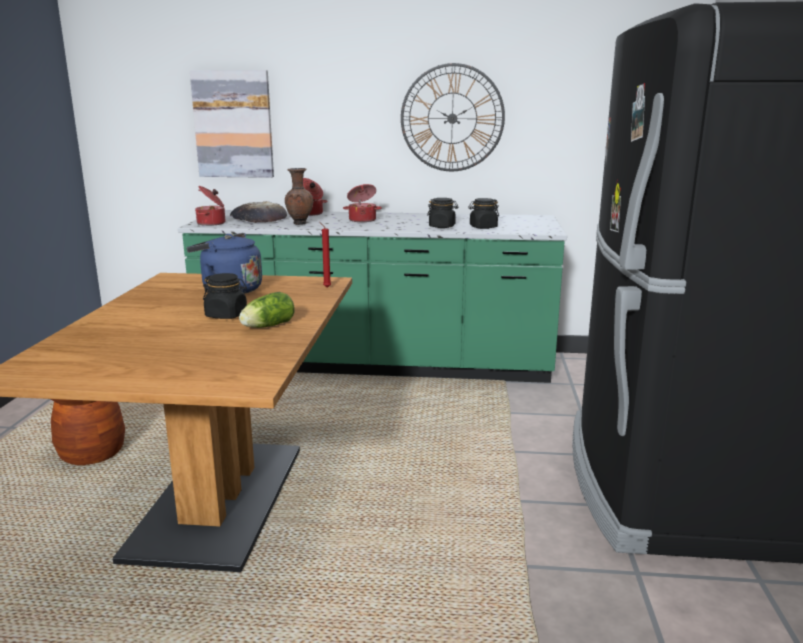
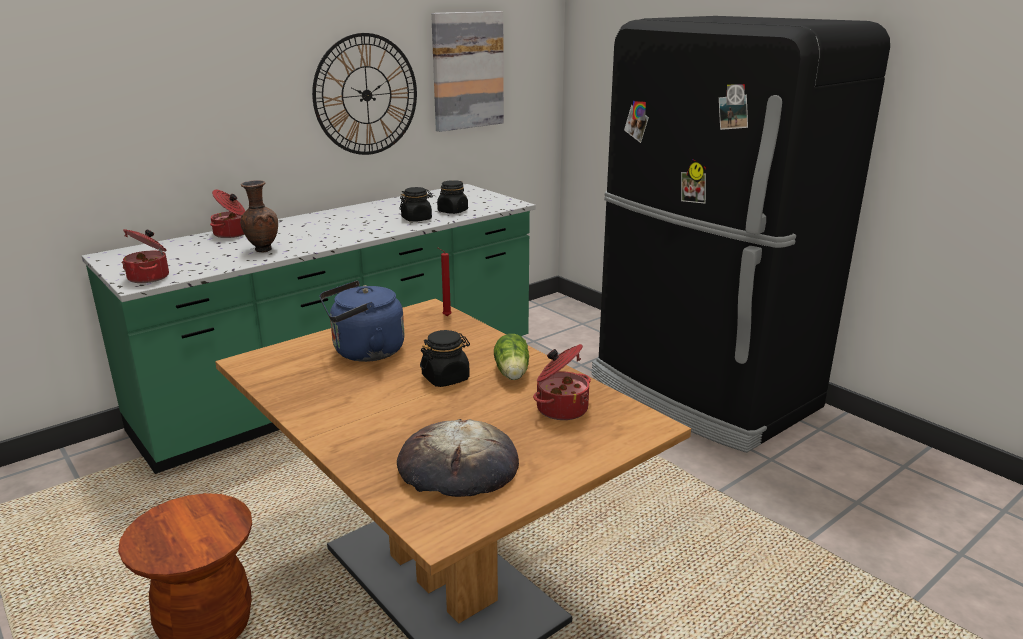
camera: 45 degrees left, 5 degrees up
(233, 124) = (90, 131): picture -> picture (467, 71)
(259, 219) = (190, 255): bread -> bread (457, 467)
(362, 220) = (316, 229): cooking pot -> cooking pot (561, 408)

